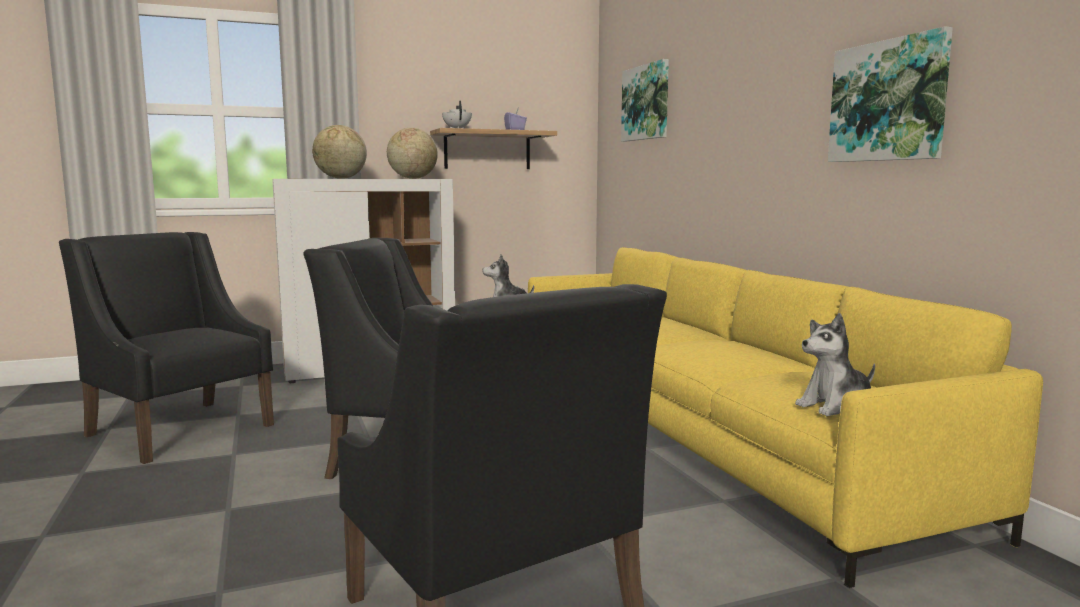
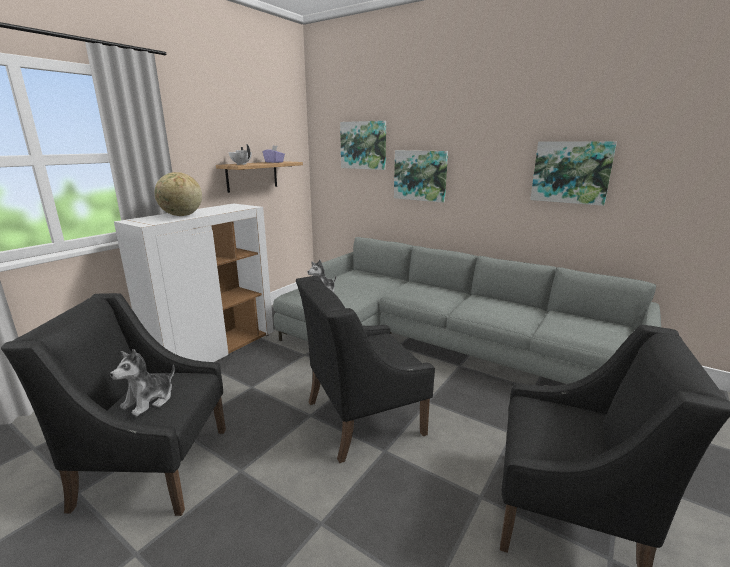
camera: 35 degrees left, 10 degrees up
(412, 178) = (226, 207): globe -> none
(658, 421) = (436, 344): yellow sofa -> grey sofa
(702, 140) = (420, 175): none -> picture
(836, 406) = (609, 338): plush toy -> plush toy (149, 400)

